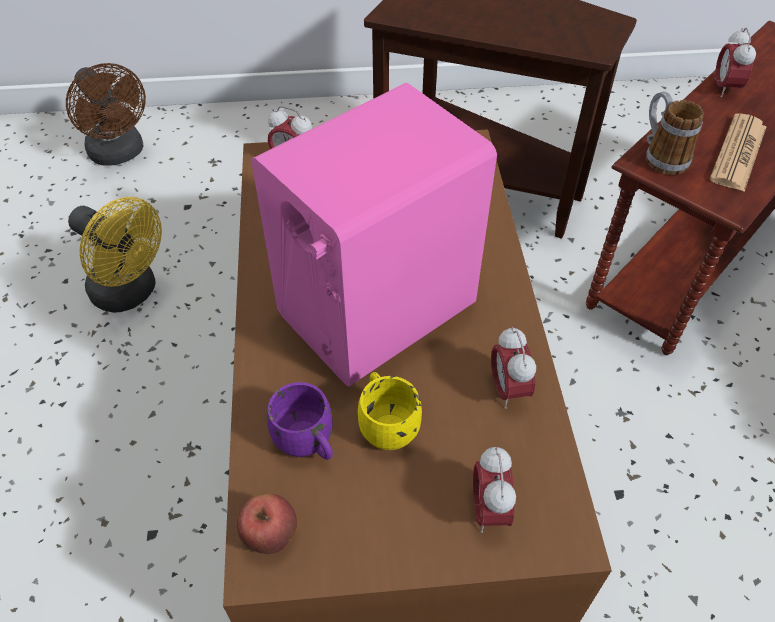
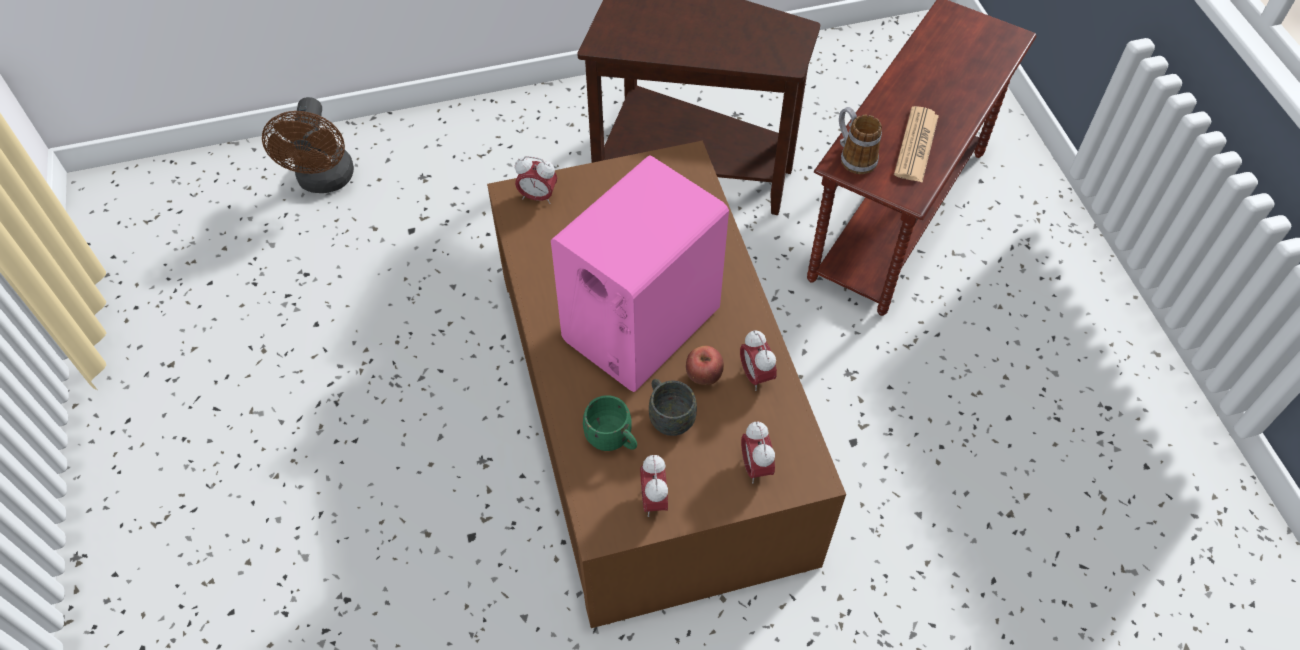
camera: 10 degrees left, 5 degrees up
(120, 154) = (325, 181): brown fan -> brown fan turned 45 degrees clockwise
(131, 293) = (384, 327): yellow fan -> none
(271, 536) = (603, 510): apple -> apple (704, 376)
(308, 443) = (613, 439): purple mug -> green mug
(386, 423) = (668, 415): yellow mug -> grey mug
(724, 88) = (902, 79): alarm clock -> alarm clock (654, 500)

